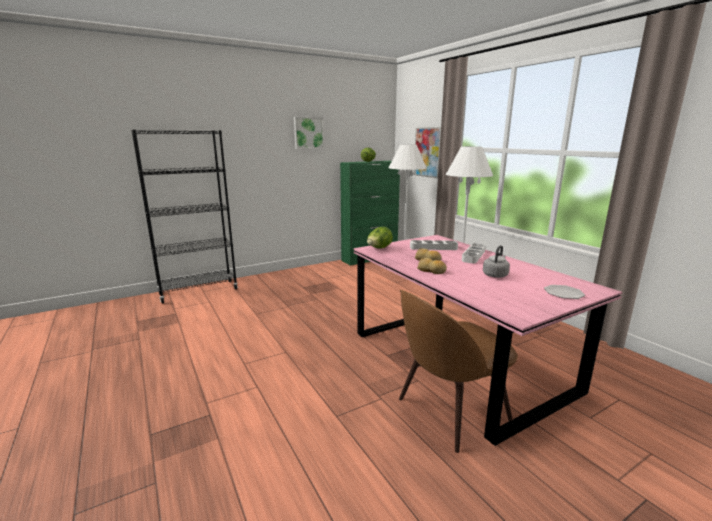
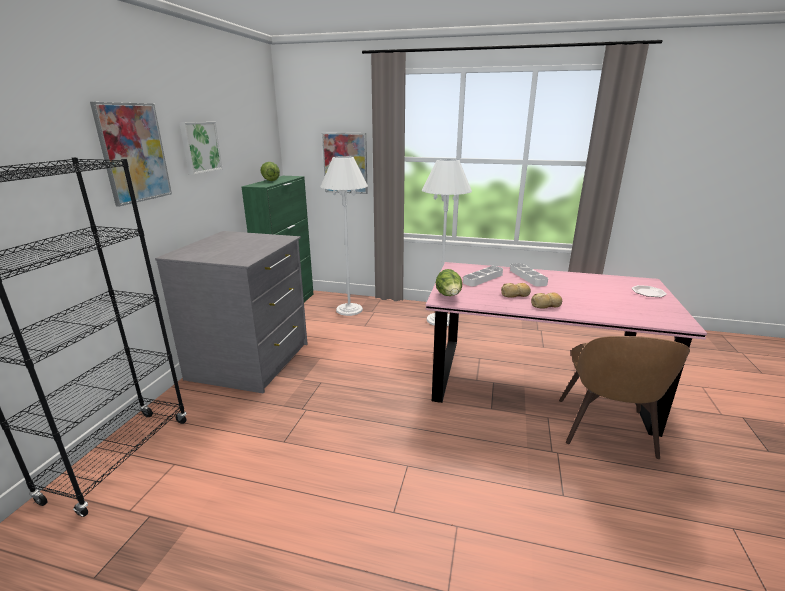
camera: 45 degrees left, 5 degrees up
(255, 132) = (133, 153): none -> picture
(303, 277) = (251, 361): none -> grey dresser
(495, 275) = (585, 291): grey kettle -> none

